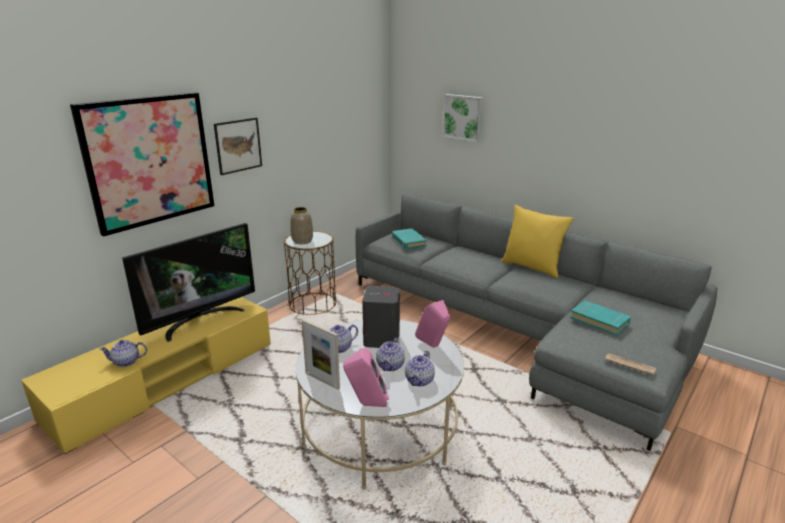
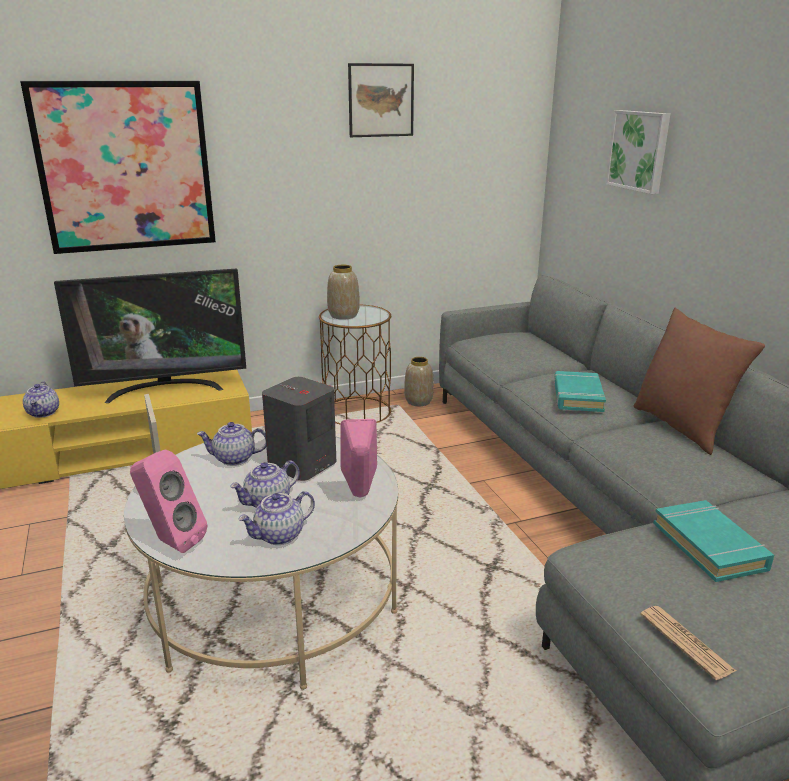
camera: 30 degrees right, 0 degrees up
(126, 362) = (44, 413): teapot -> teapot turned 120 degrees counterclockwise
(238, 145) = (262, 163): picture -> picture (381, 100)
(344, 288) = (418, 401): none -> vase
(408, 241) = (512, 348): turquoise book -> turquoise book (577, 396)
(532, 267) = (682, 427): yellow pillow -> brown pillow

